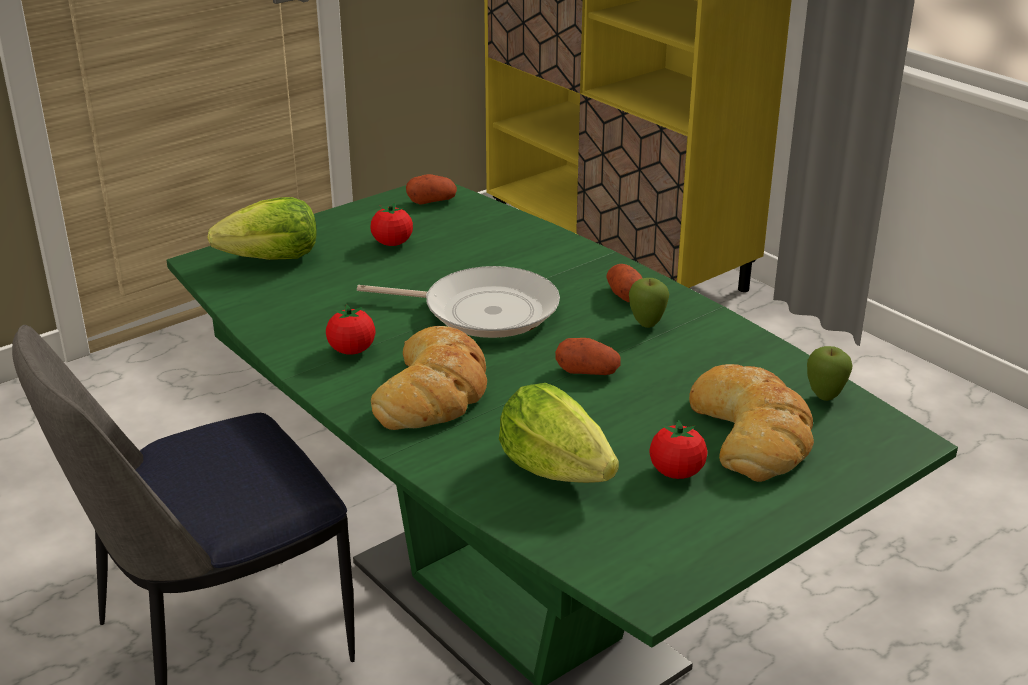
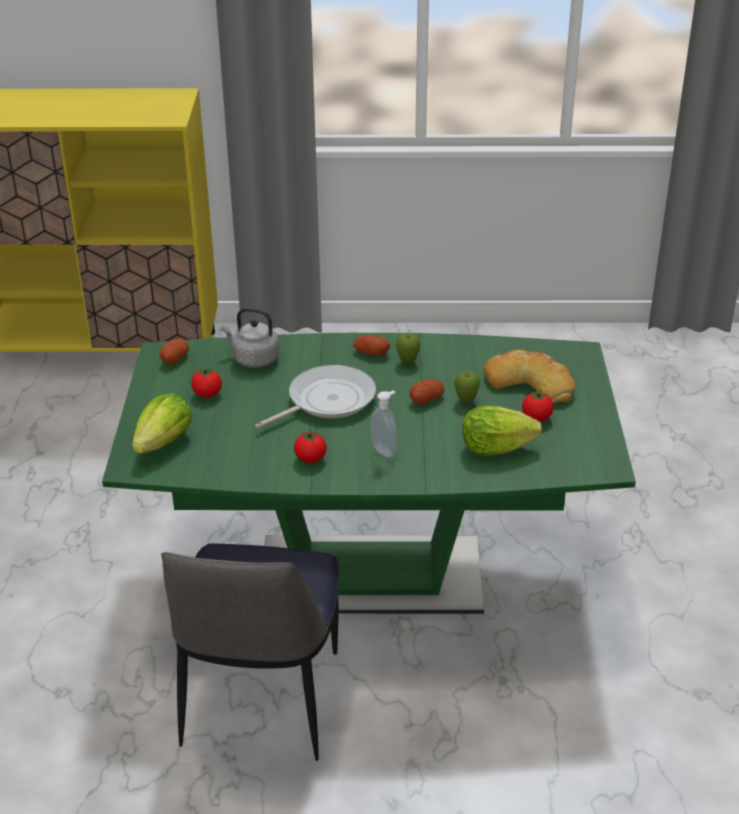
camera: 50 degrees left, 5 degrees up
(435, 390) = (385, 450): bread -> soap dispenser
(497, 238) = (253, 359): none -> grey kettle
(824, 398) = (528, 351): apple -> apple (466, 401)

